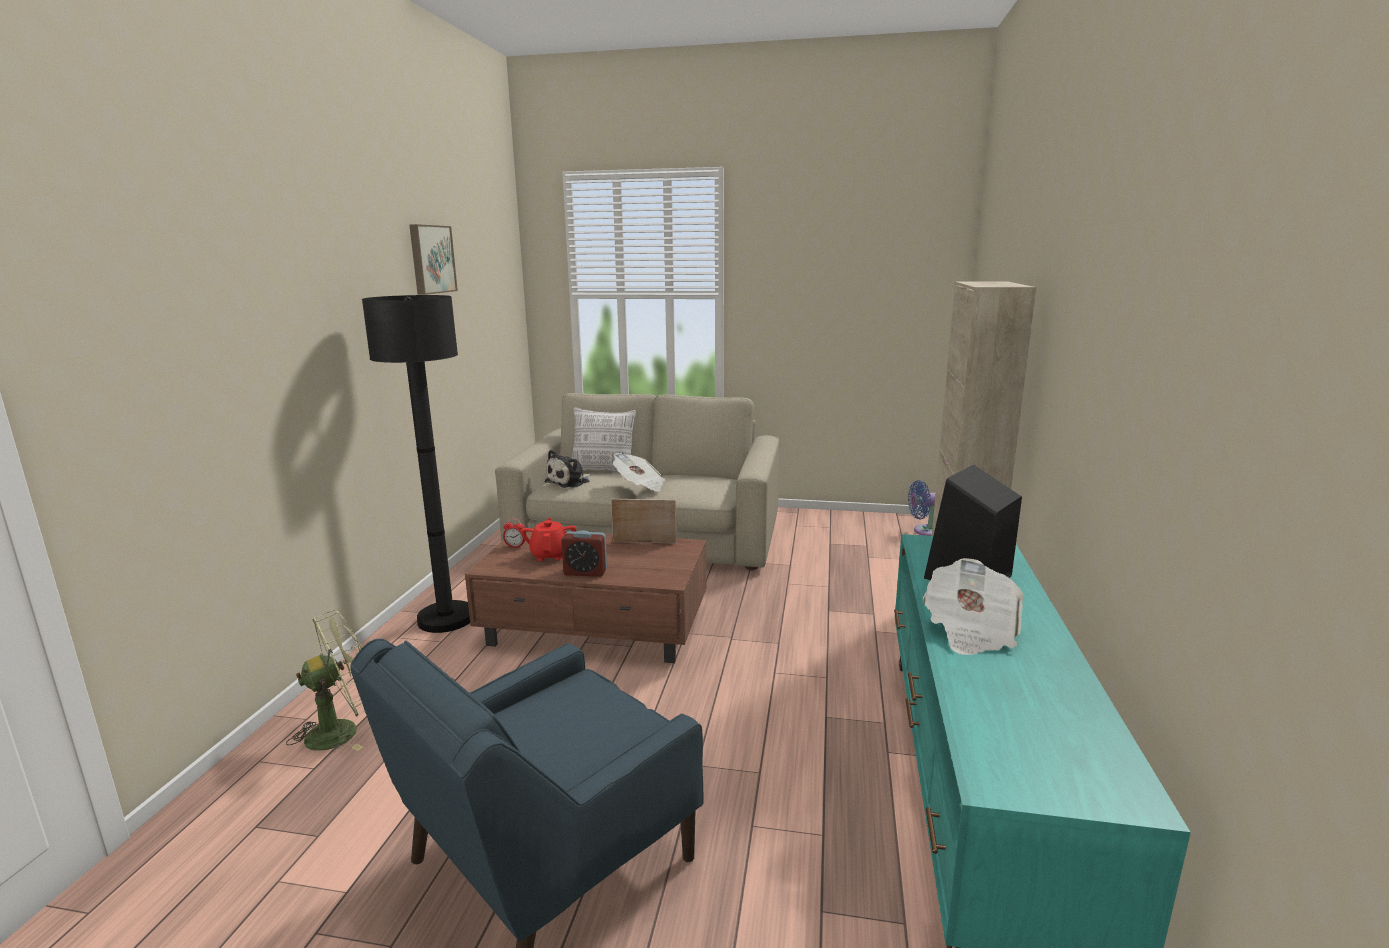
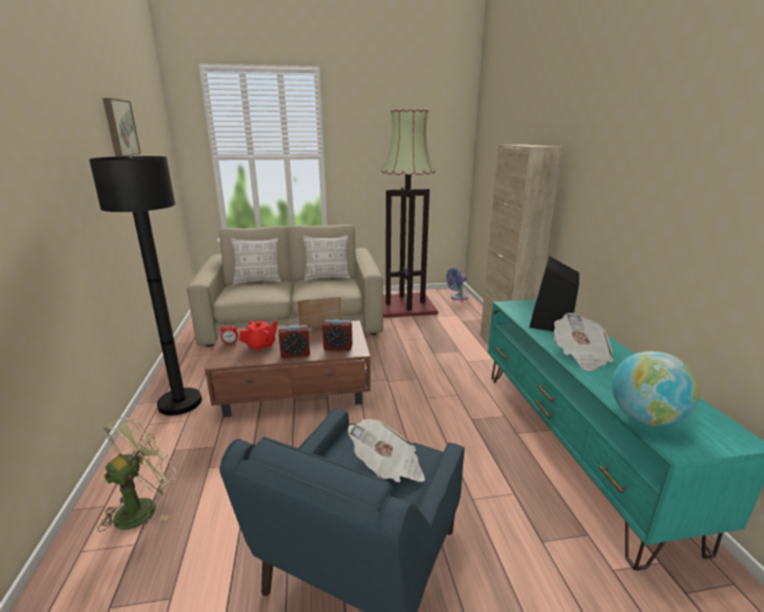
camera: 20 degrees left, 5 degrees up
(550, 555) = (261, 345): red teapot -> red teapot turned 75 degrees clockwise
(570, 482) = (241, 291): plush toy -> none
(640, 486) = (294, 289): newspaper -> newspaper (387, 467)
(648, 572) = (338, 347): none -> alarm clock
(702, 475) = (327, 278): none -> pillow
(830, 533) = (406, 305): none -> floor lamp
(986, 736) = (644, 418): none -> globe

